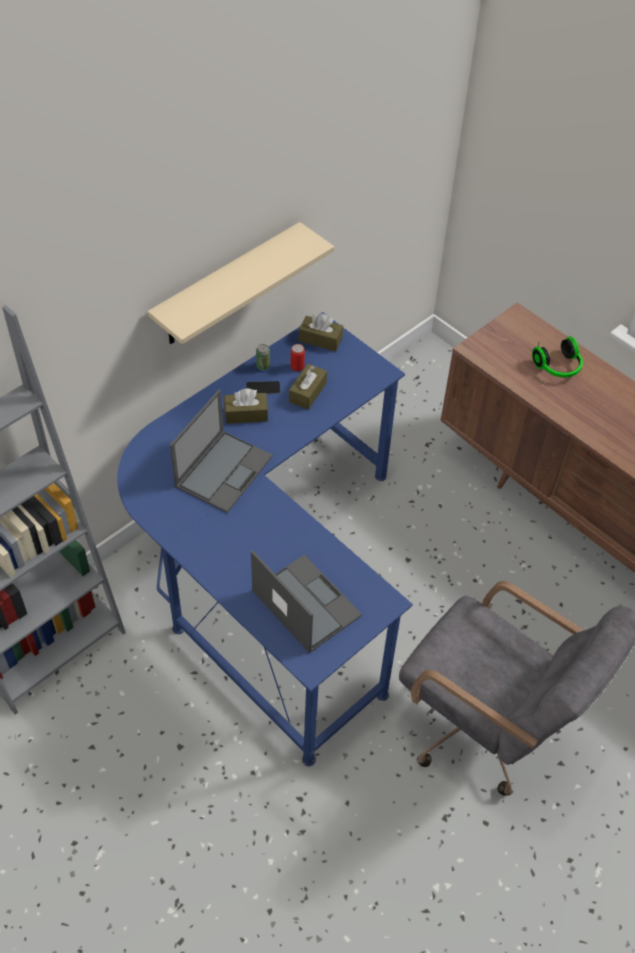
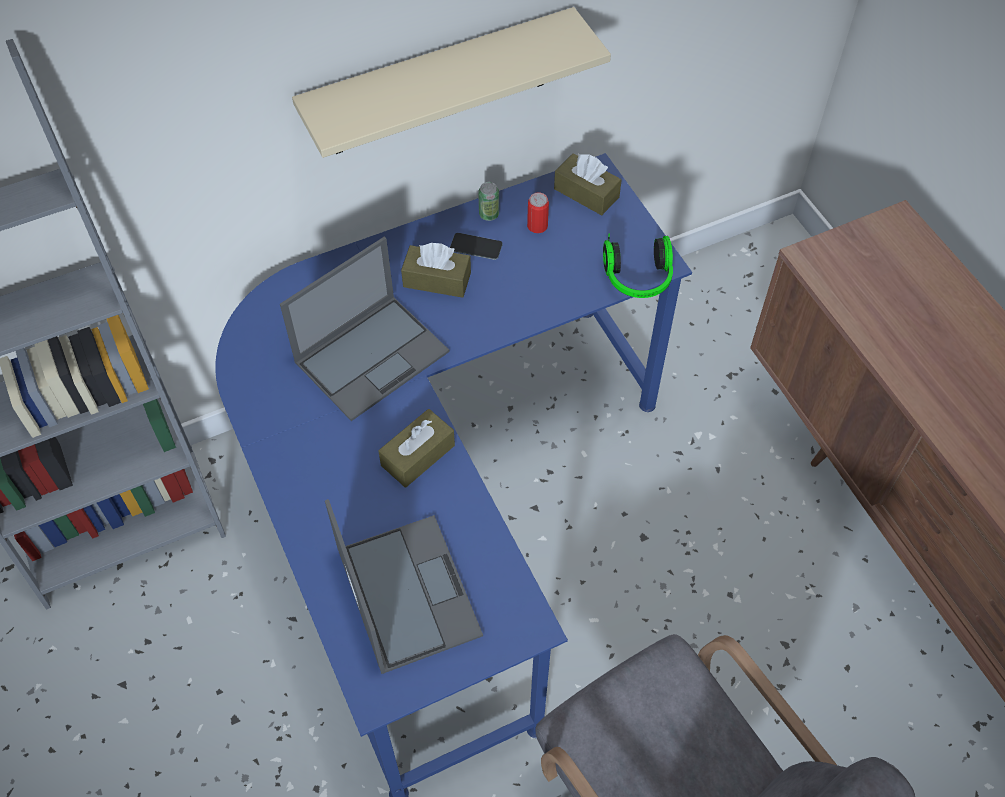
camera: 20 degrees right, 5 degrees up
(307, 392) = (537, 268): brown tissue box -> brown tissue box (418, 455)
(558, 367) = (936, 316): headphones -> headphones (638, 279)

